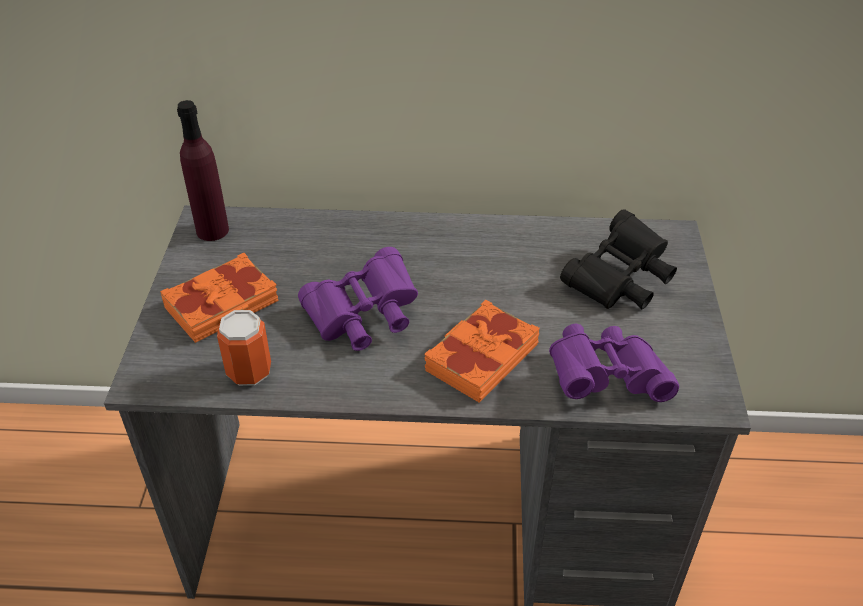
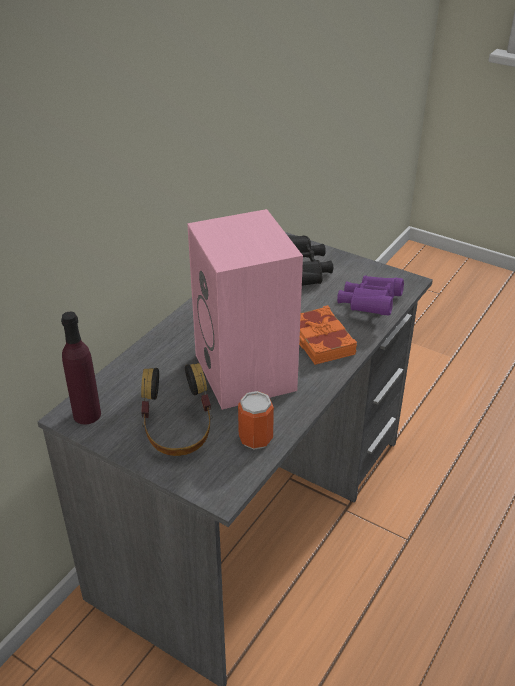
camera: 60 degrees left, 5 degrees down
(223, 305) = (178, 432): orange book -> headphones
(363, 318) = (248, 373): purple binoculars -> pink speaker

